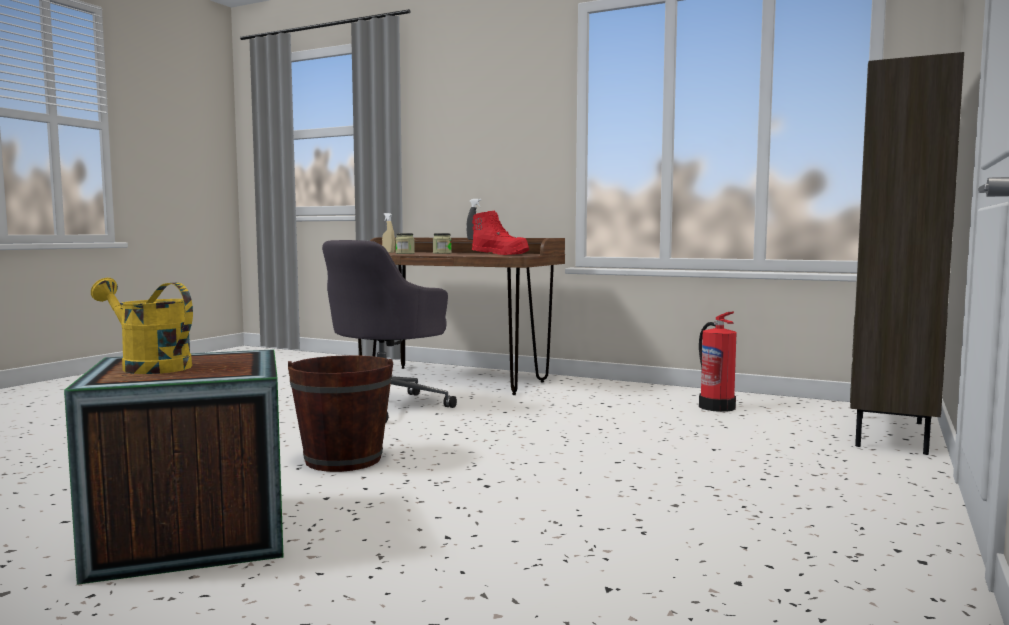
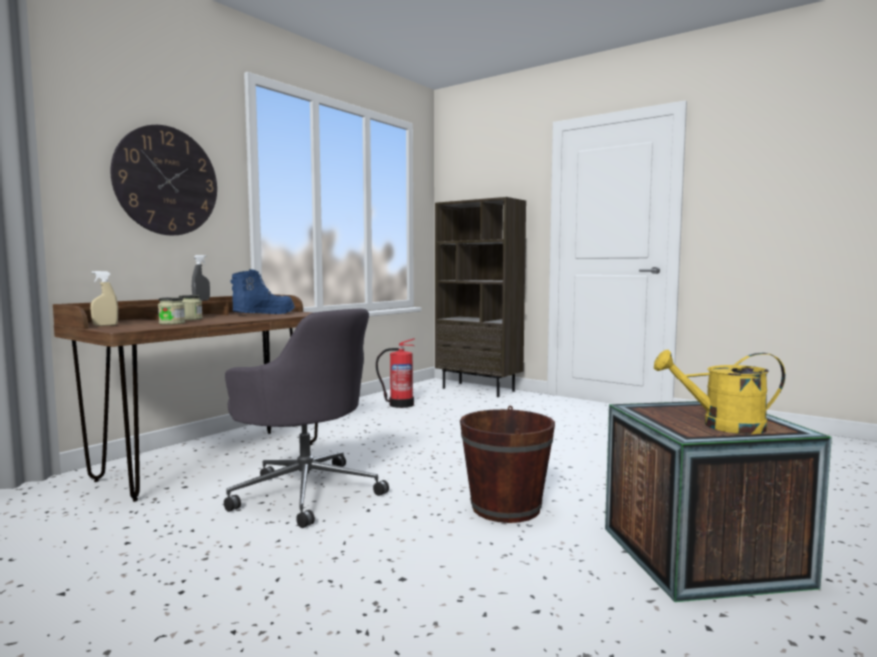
camera: 80 degrees left, 0 degrees up
(148, 367) = (722, 426): yellow watering can -> yellow watering can turned 60 degrees clockwise
(497, 134) = (166, 181): none -> wall clock
(500, 254) = (263, 314): red boot -> blue boot

